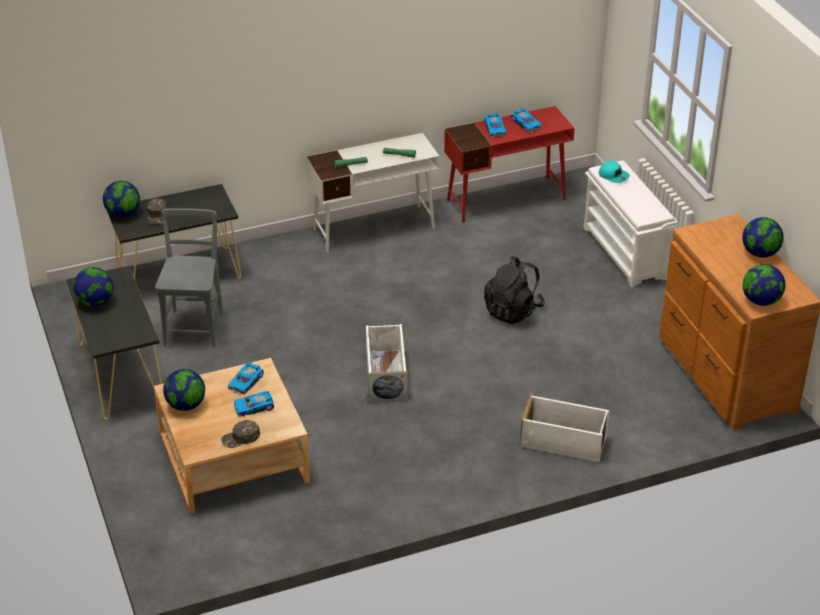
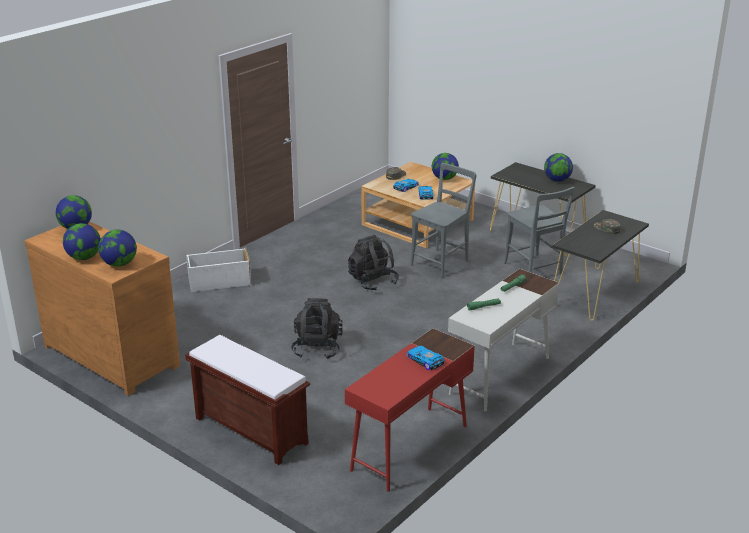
camera: 150 degrees right, 10 degrees down
(123, 214) = (630, 223): globe -> globe (119, 264)
(280, 375) = (441, 262): none -> grey chair
(385, 375) = (372, 281): white storage box -> black backpack
(526, 123) = (398, 377): toy car -> none
(613, 175) = (273, 374): turquoise cap -> none
(625, 253) = (249, 430): white bench -> brown bench

